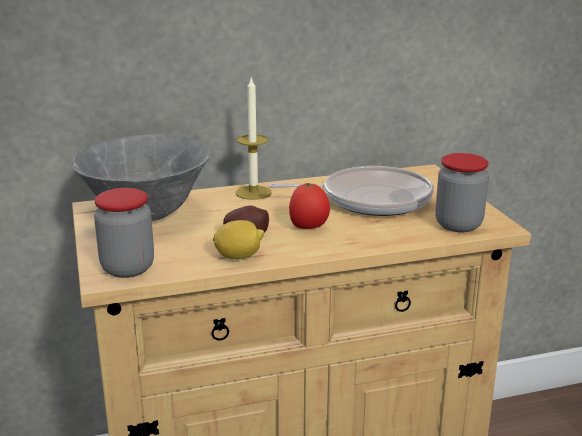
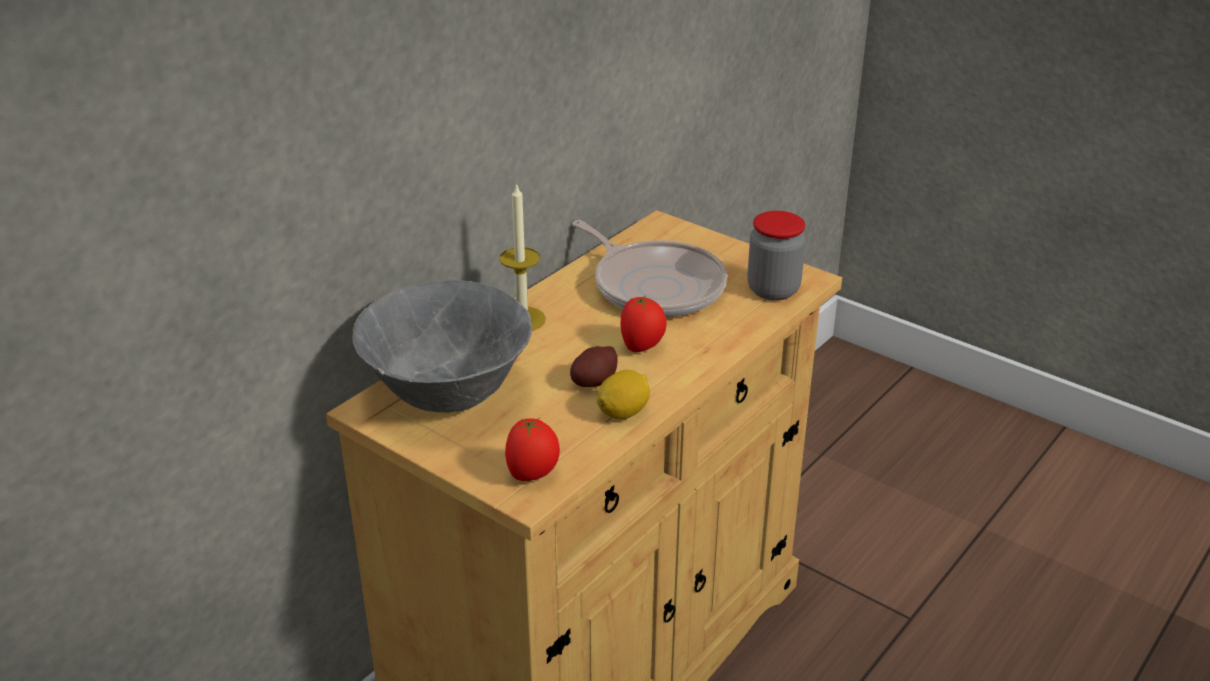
camera: 35 degrees left, 10 degrees up
(128, 268) = (533, 475): jar -> tomato
(370, 200) = (655, 286): frying pan -> frying pan turned 90 degrees clockwise

